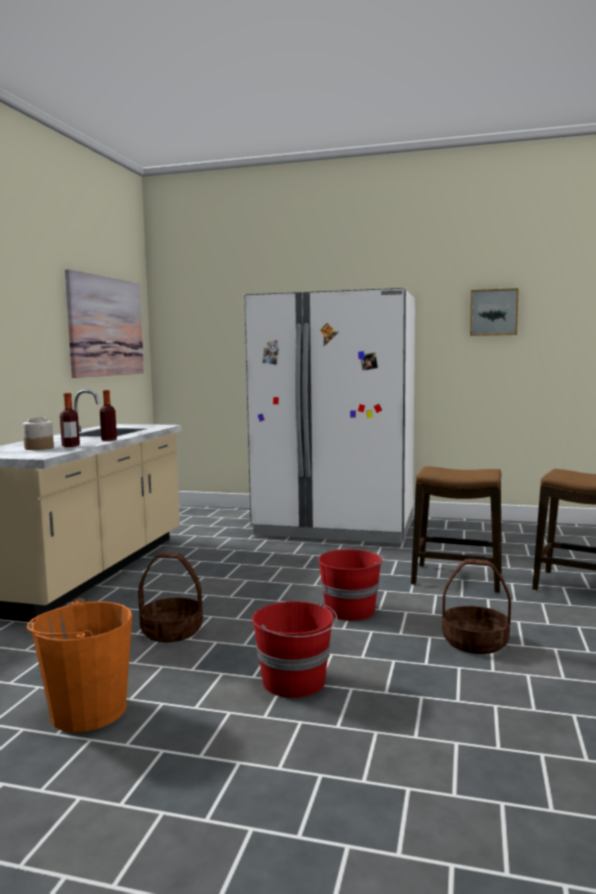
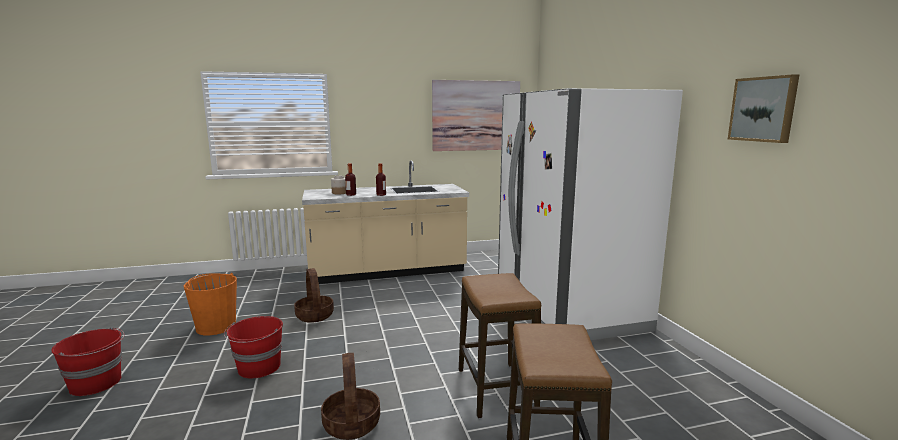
camera: 60 degrees right, 5 degrees up
(350, 610) = (383, 358): red bucket -> red bucket (97, 383)

